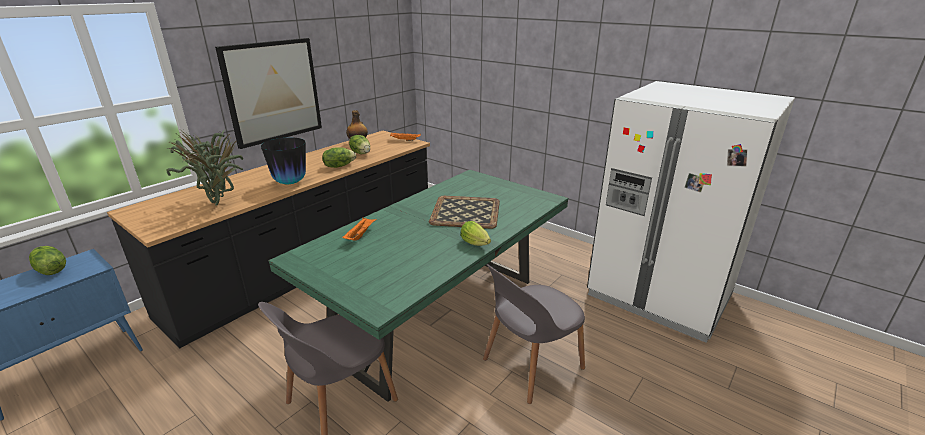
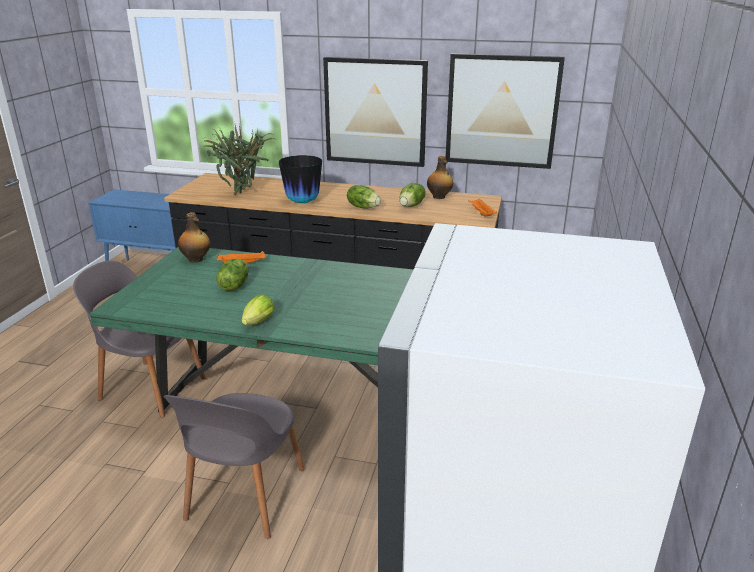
camera: 65 degrees right, 0 degrees up
(51, 270) = (159, 197): lettuce -> lettuce (234, 286)
(320, 255) = (196, 260): none -> bottle
(361, 70) = (502, 111): none -> picture
(466, 212) = (333, 301): tray -> none
(530, 365) = (244, 496): grey chair -> grey chair turned 105 degrees counterclockwise

